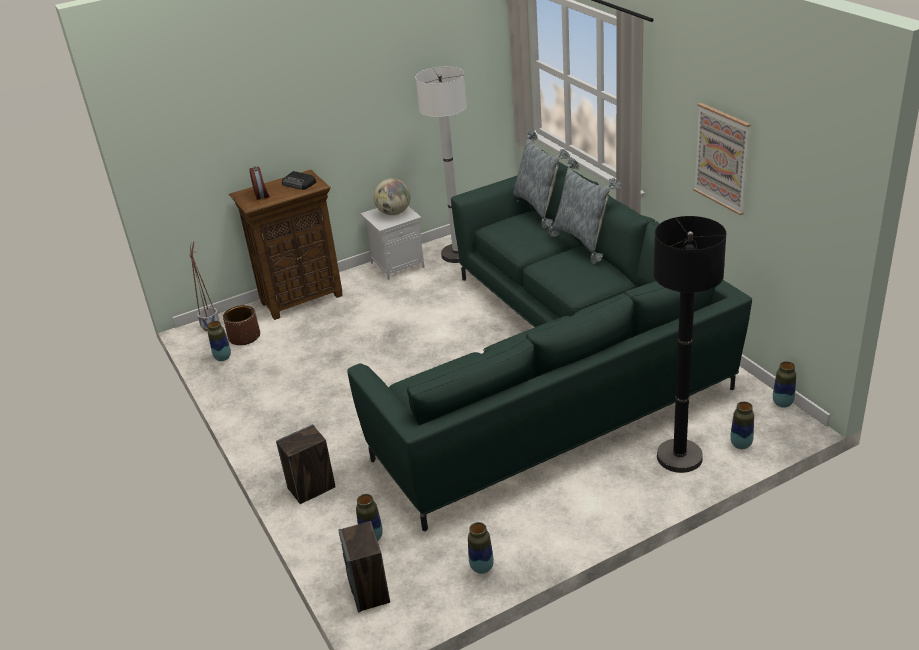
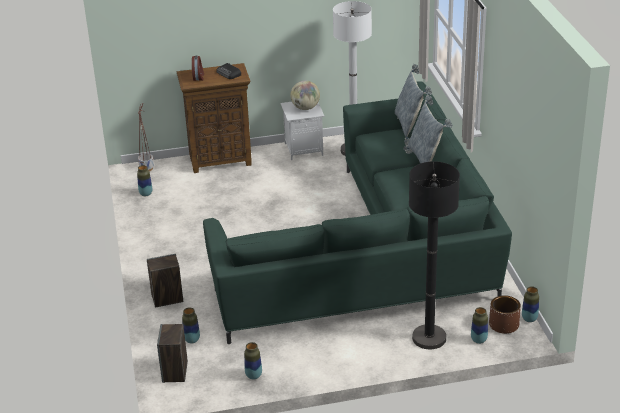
camera: 15 degrees right, 0 degrees up
(245, 337) = (167, 182): brown planter -> brown planter (504, 325)
(722, 158) = (514, 122): picture -> none

